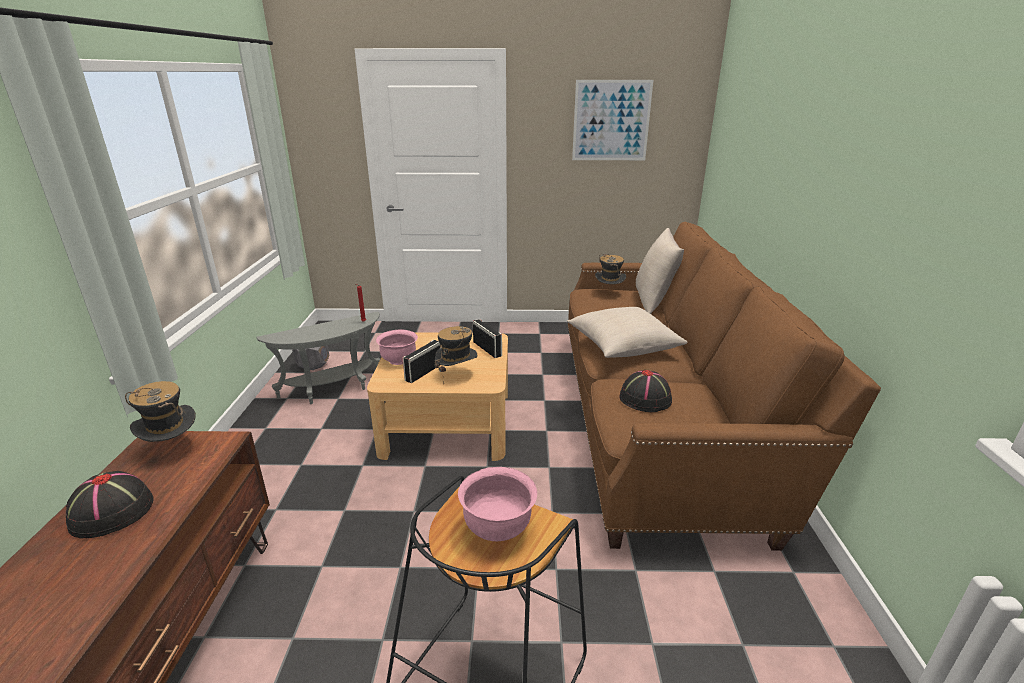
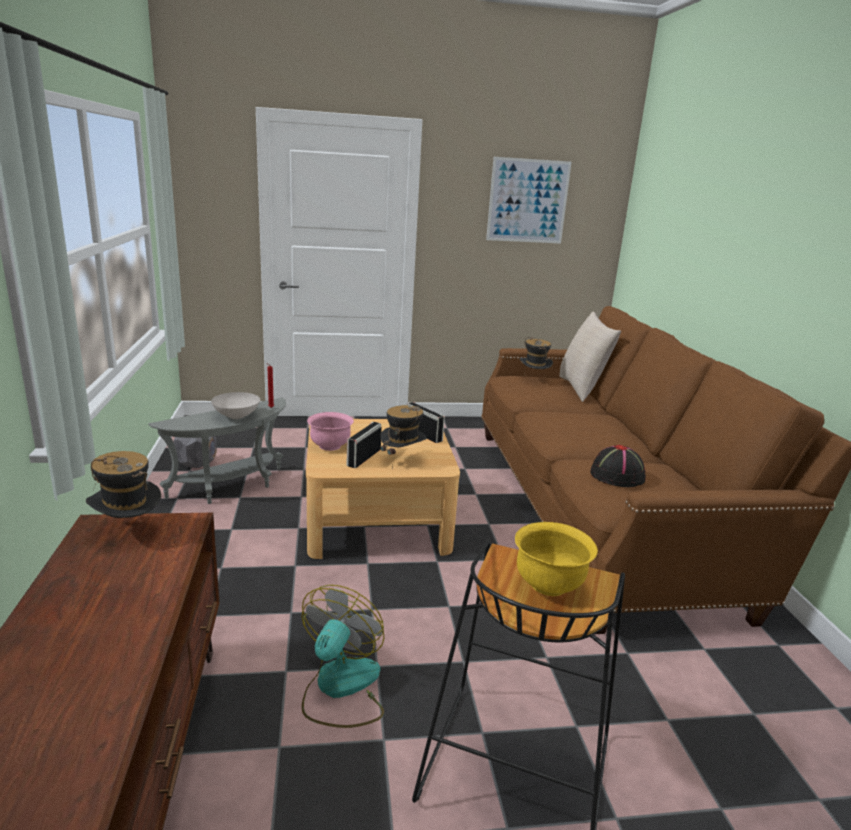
camera: 10 degrees left, 5 degrees down
(111, 512) = (89, 597): black hat -> none
(330, 330) = (235, 416): none -> white bowl
(362, 586) = (340, 688): none -> fan
(498, 528) = (549, 585): pink bowl -> yellow bowl
(623, 346) = (571, 428): beige pillow -> none

